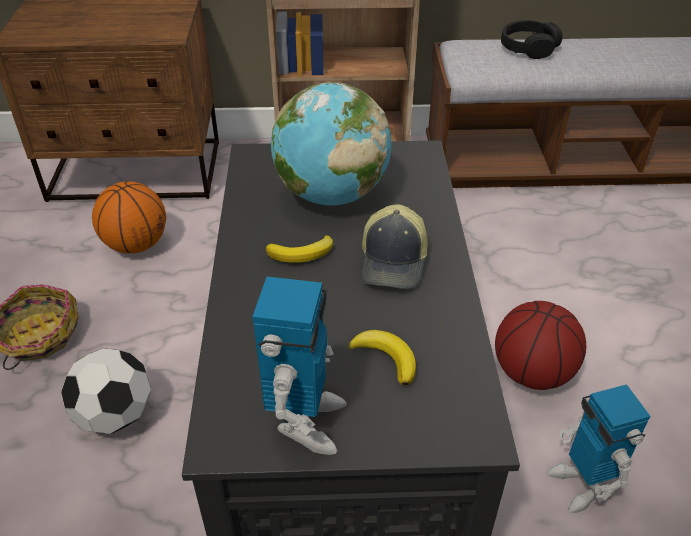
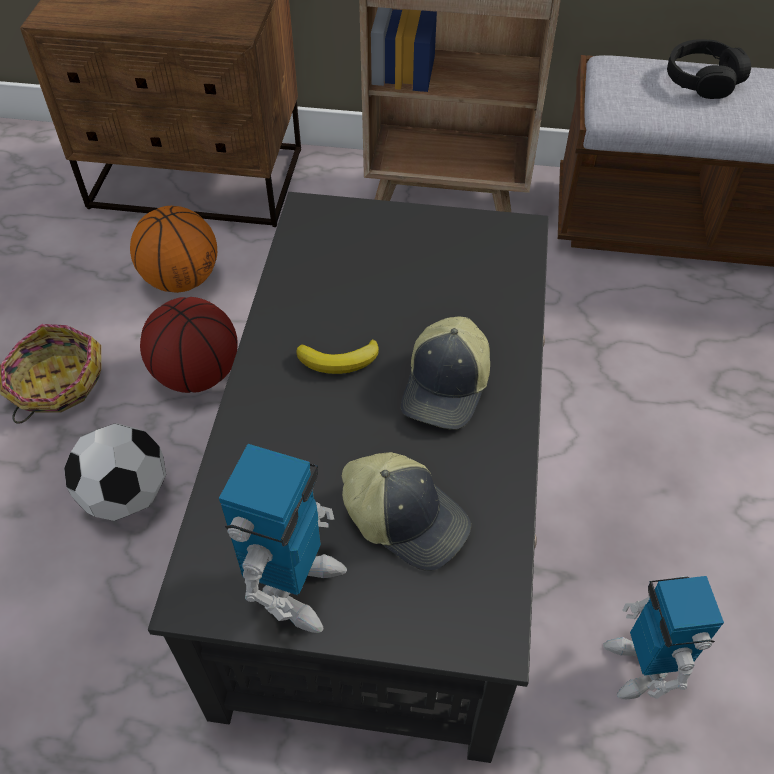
camera: 10 degrees right, 10 degrees up
(331, 194) = (392, 280): globe -> none
(386, 358) = (406, 518): banana -> cap
(532, 372) = (617, 513): basketball -> basketball (197, 373)

